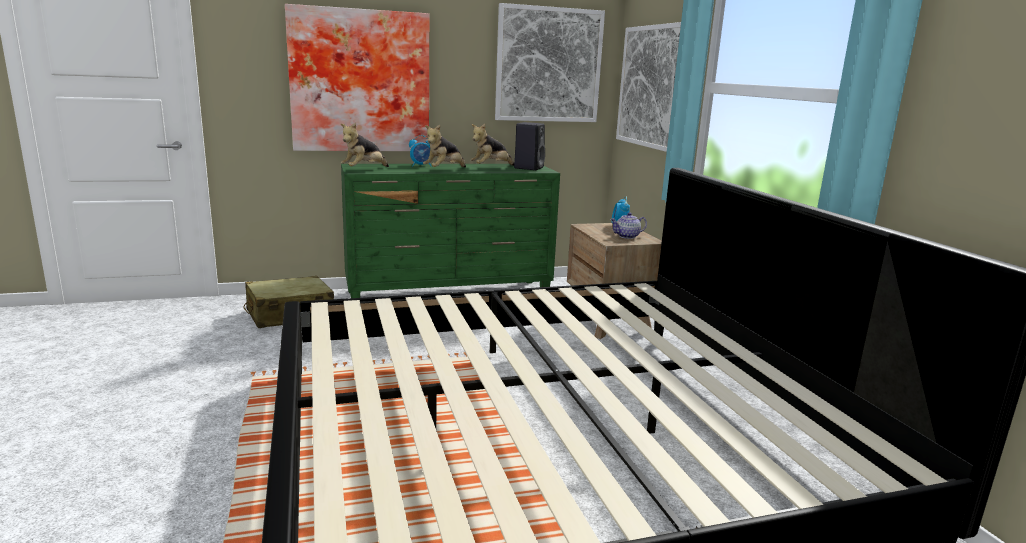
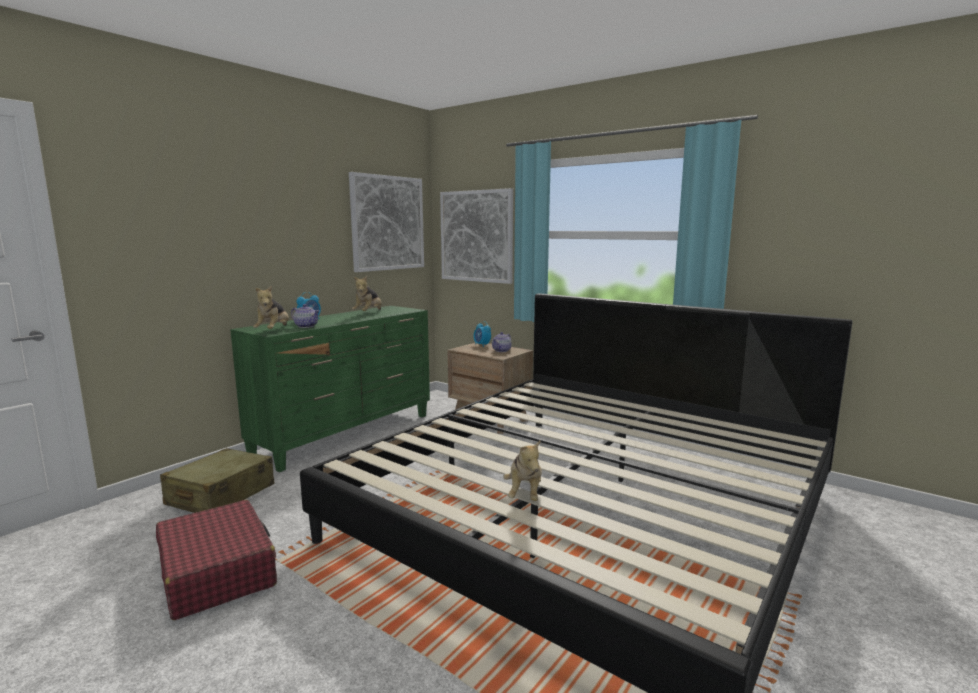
camera: 35 degrees left, 5 degrees down
(210, 369) = (217, 572): none -> red suitcase
(360, 81) = (239, 246): picture -> none
(401, 170) = (306, 326): none -> teapot
(444, 170) = (341, 321): plush toy -> plush toy (525, 493)
(529, 168) = (395, 309): black speaker -> none

